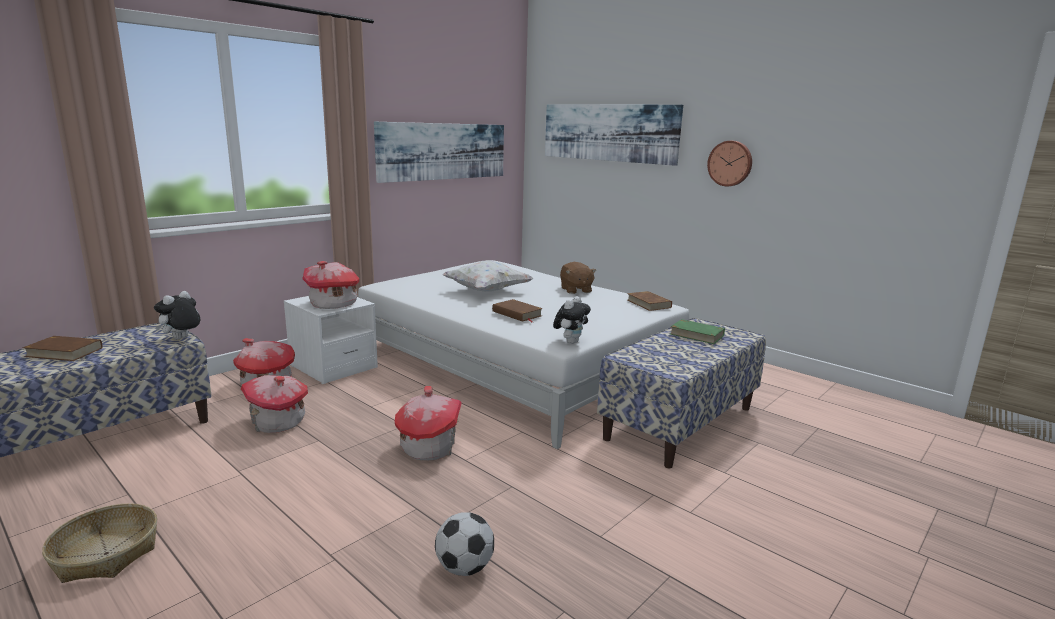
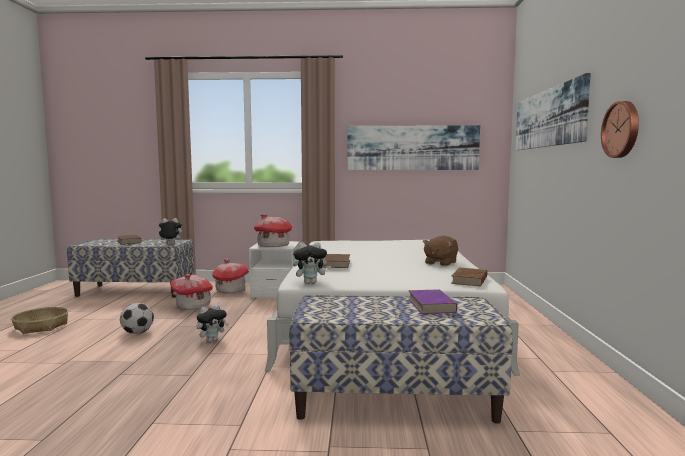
camera: 50 degrees right, 10 degrees down
(429, 448) = (212, 340): toy house -> plush toy
(464, 568) = (76, 394): football -> football (137, 333)
(487, 291) = (367, 252): white pillow -> none
(696, 335) = (431, 305): green book -> purple book

